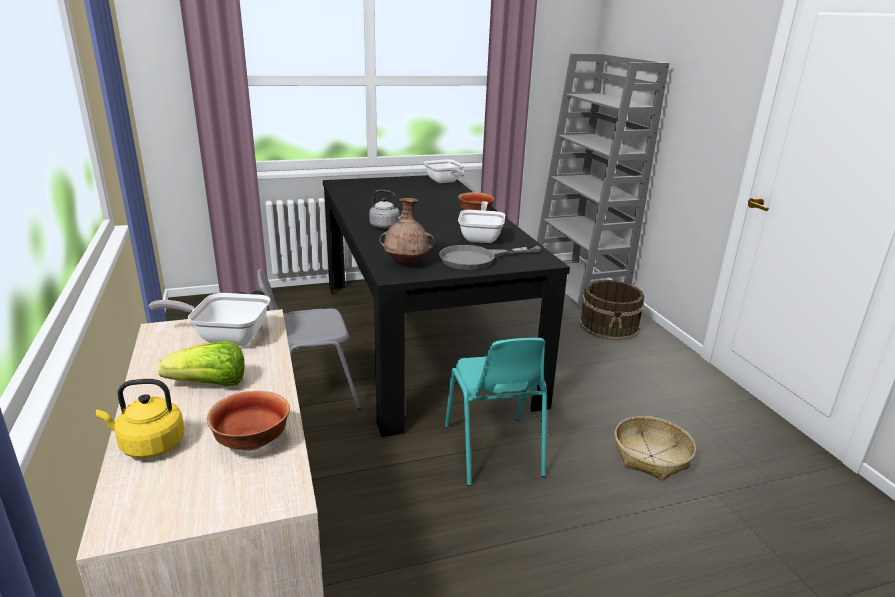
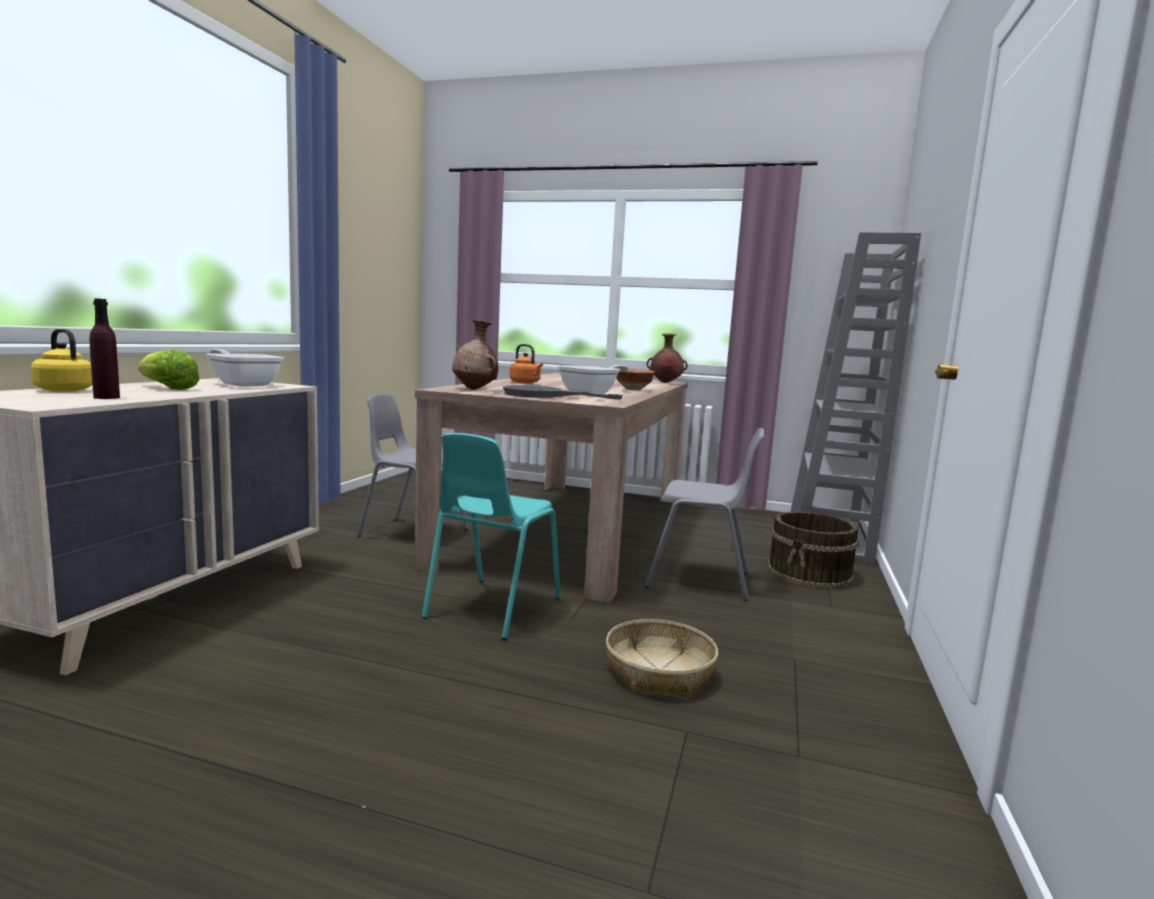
camera: 35 degrees right, 15 degrees down
(252, 441) = (106, 397): bowl -> purple bottle
(386, 226) = (526, 383): grey kettle -> orange kettle
(421, 338) = (571, 529): black dining table -> beige dining table
(444, 182) = (665, 382): frying pan -> brown vase
(566, 360) = (700, 580): none -> grey chair

